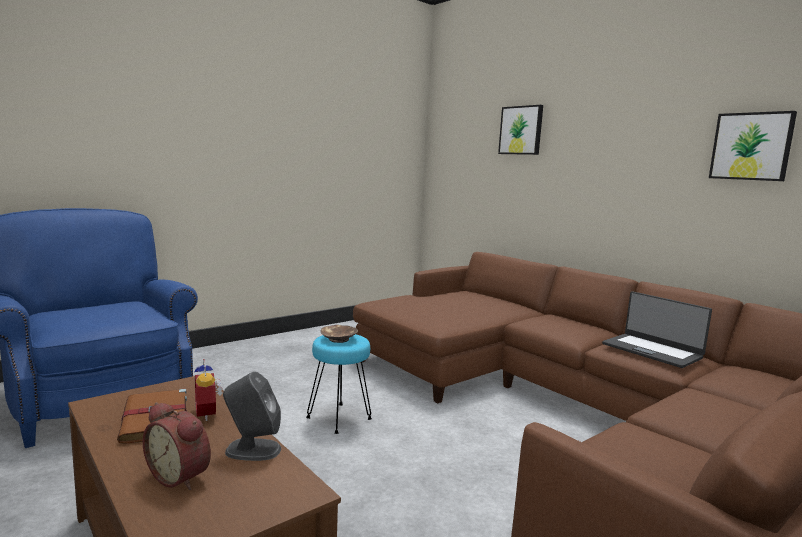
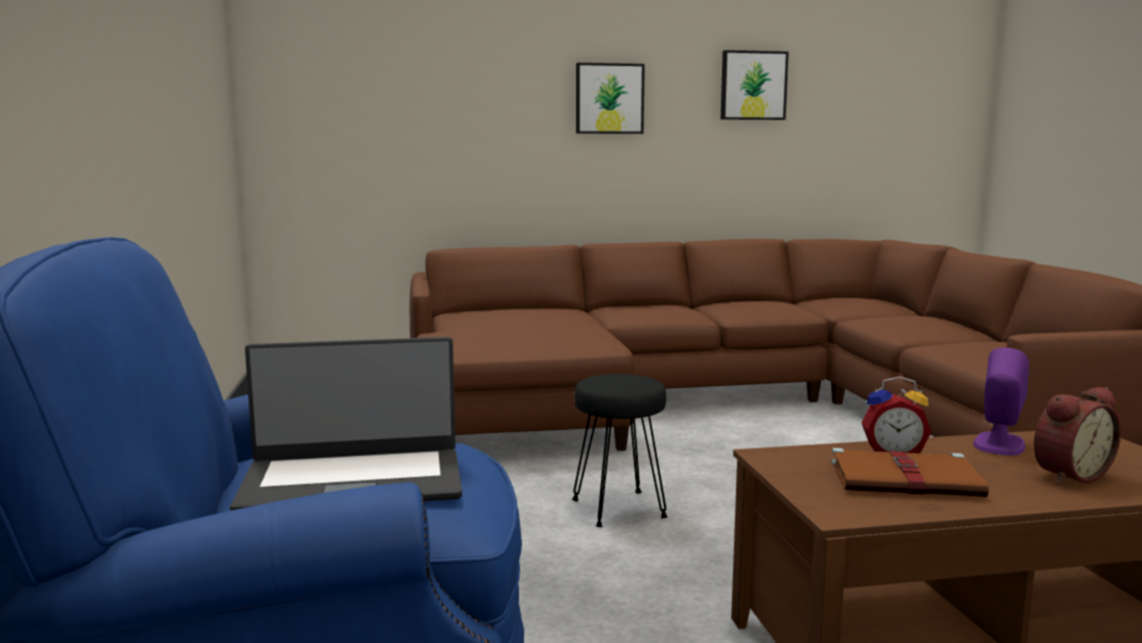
camera: 60 degrees left, 0 degrees up
(252, 450) = (999, 444): grey speaker -> purple speaker
(339, 339) = (619, 382): brown bowl -> none
(339, 418) = (618, 508): turquoise stool -> black stool
(521, 130) = (460, 57): picture -> picture (609, 99)
(652, 350) = (763, 305): laptop -> laptop (353, 480)

